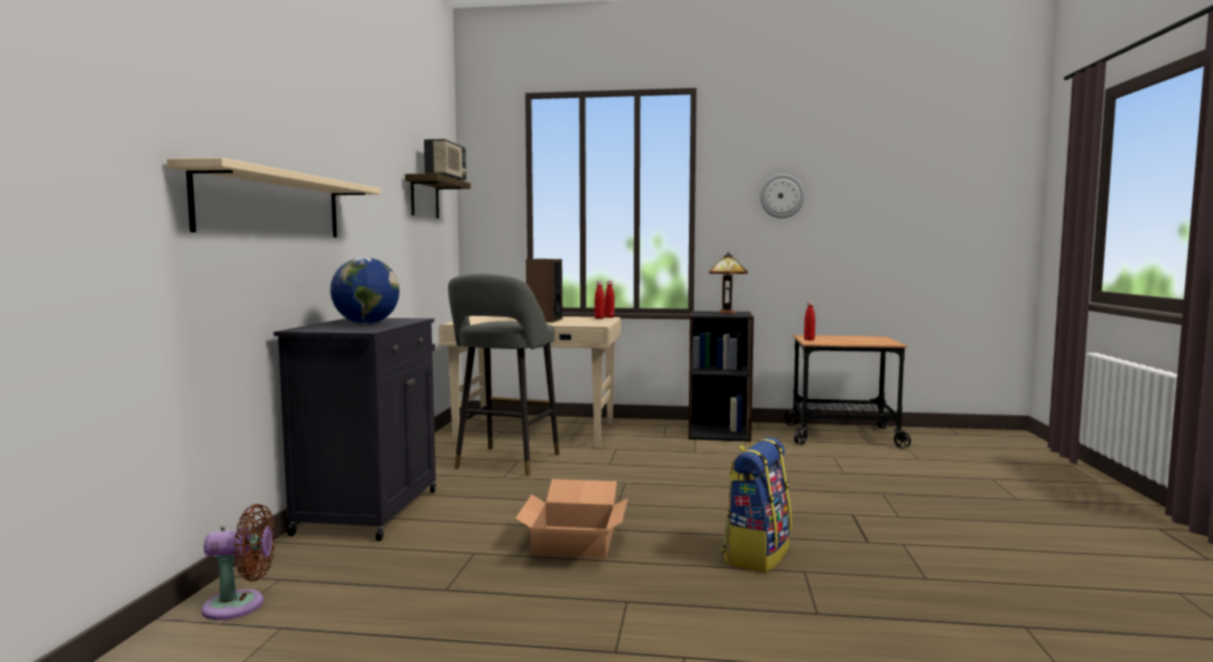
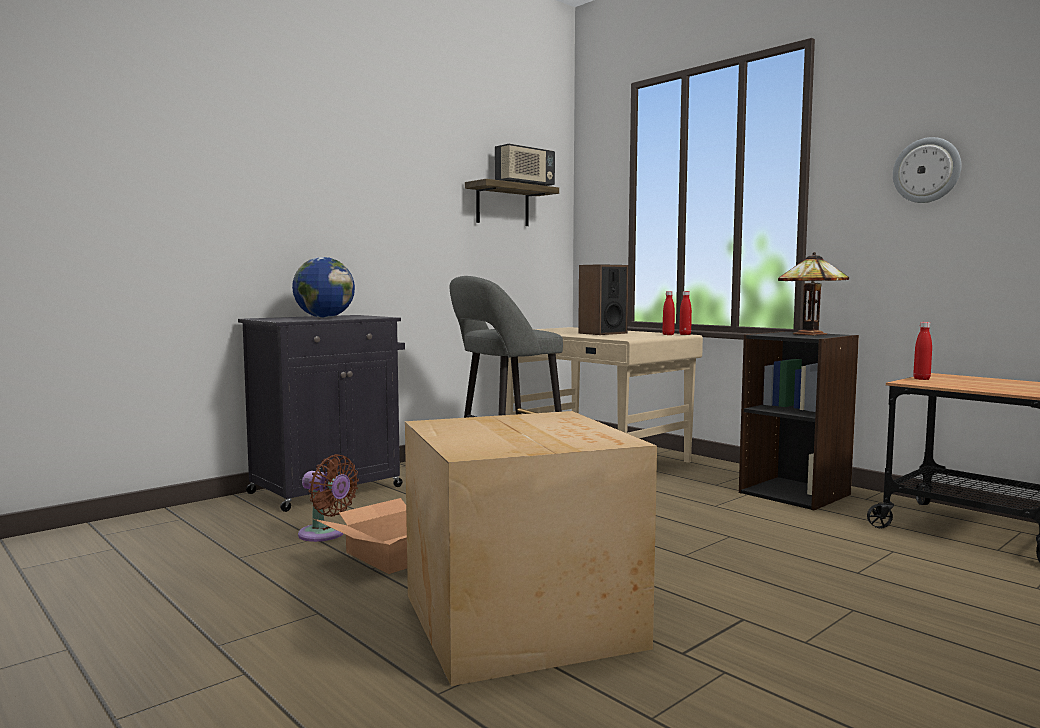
camera: 40 degrees right, 0 degrees up
(240, 605) = (131, 528): brown fan -> brown fan (325, 535)
(273, 206) = (247, 213): beige shelf -> none
(756, 554) = (522, 618): backpack -> cardboard box

